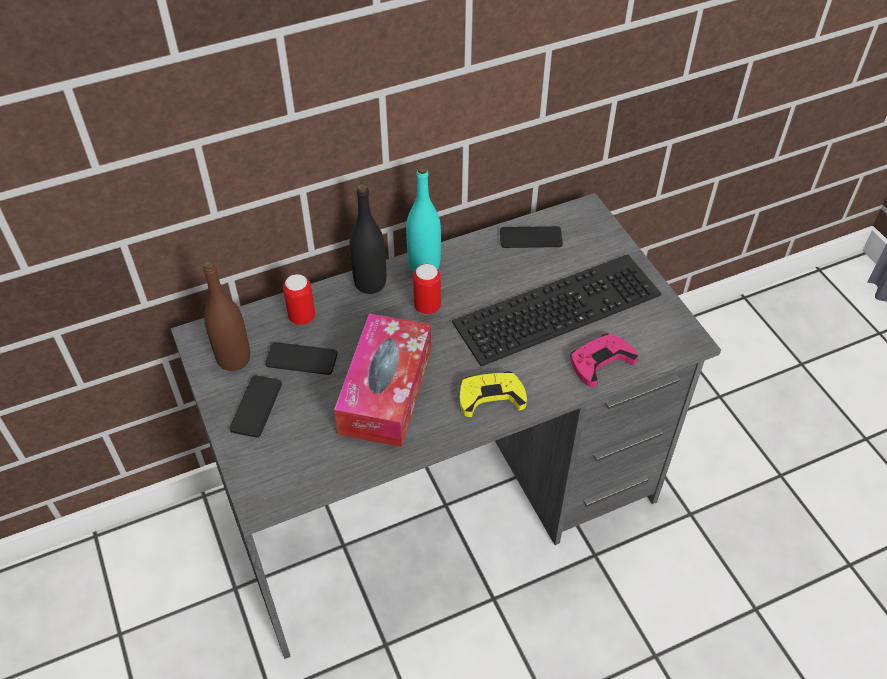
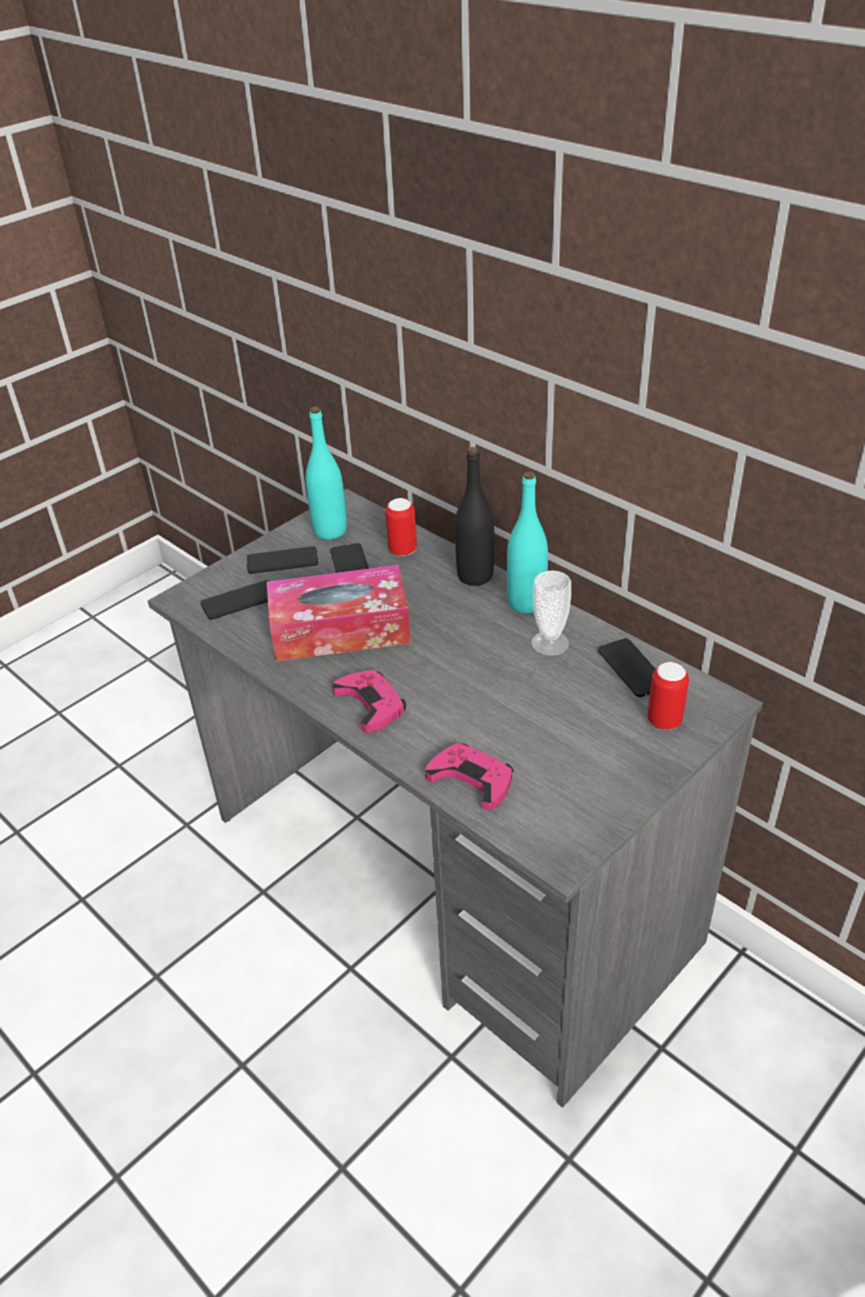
camera: 70 degrees right, 10 degrees down
(234, 359) = (330, 531): brown bottle -> turquoise bottle
(296, 454) = (239, 601): none -> phone
(427, 307) = (468, 622): can -> can (664, 721)
(479, 269) = (550, 643): none -> cup
(491, 397) = (371, 704): yellow game controller -> pink game controller
(557, 305) = (538, 719): keyboard -> none

